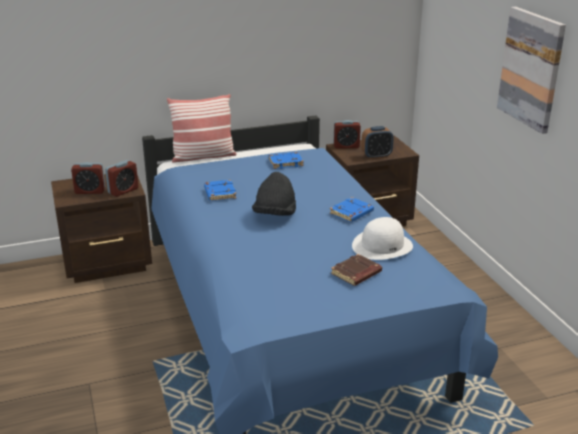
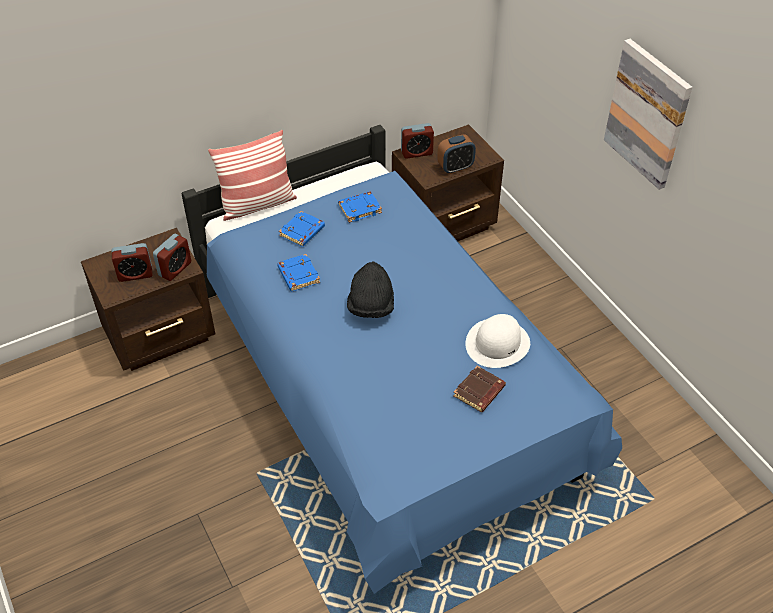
camera: 10 degrees left, 20 degrees up
(351, 213) = (454, 292): blue book -> blue book (302, 232)

